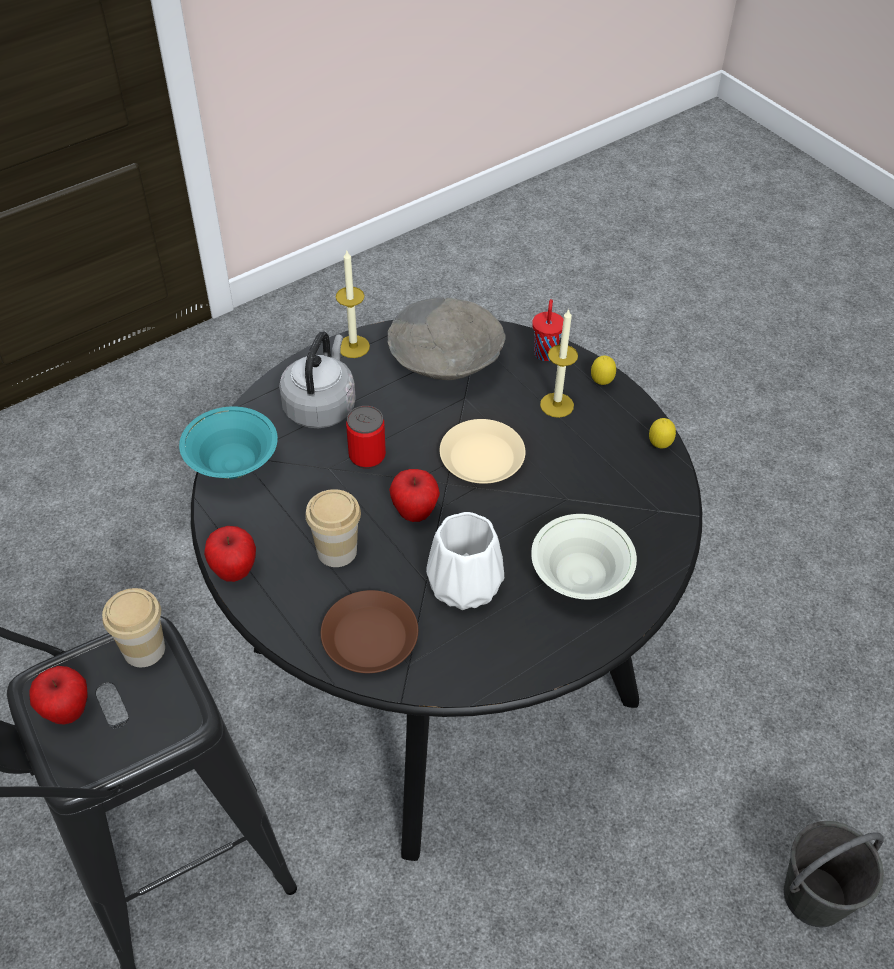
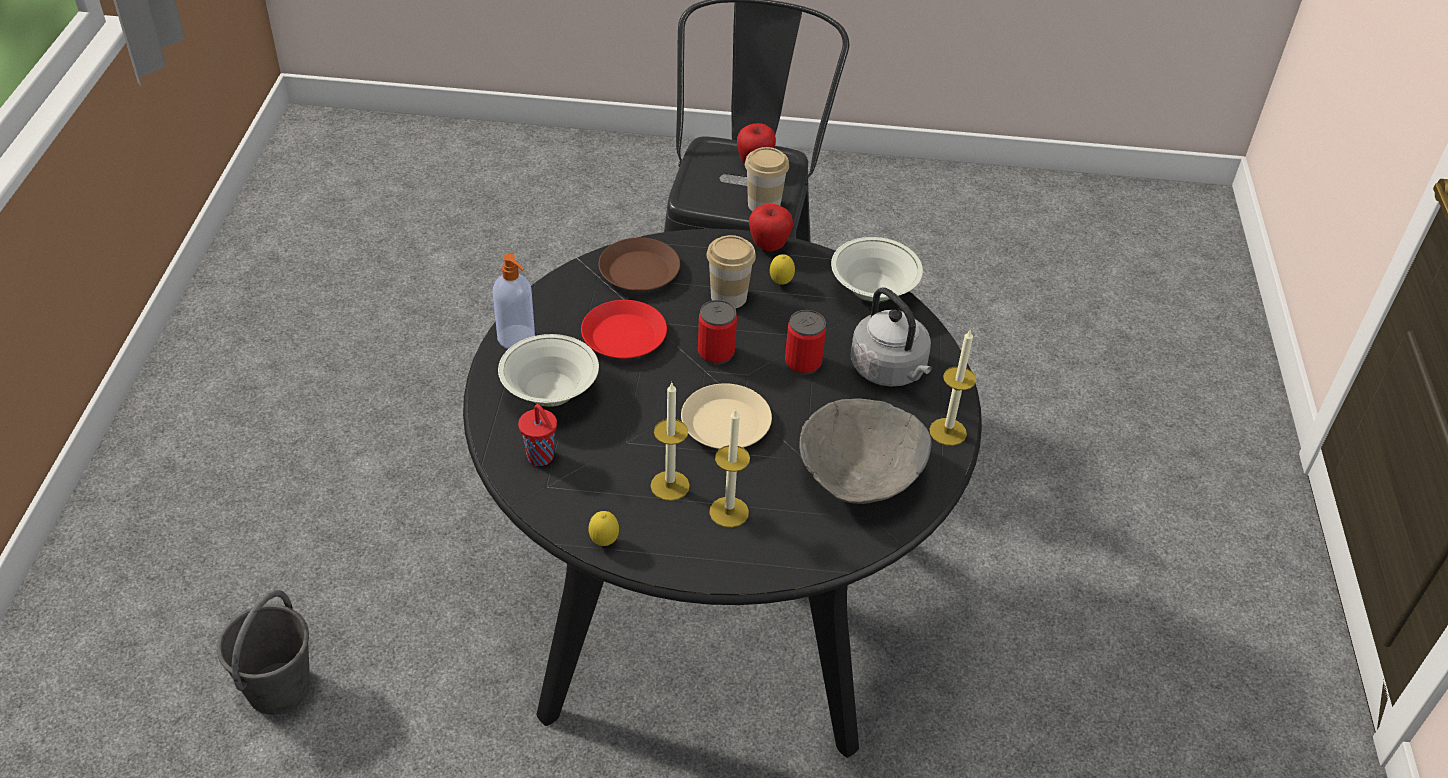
camera: 130 degrees right, 5 degrees down
(233, 466) = (872, 293): turquoise bowl -> white bowl
(415, 512) = (716, 353): apple -> can
(462, 584) = (624, 336): white vase -> red plate
(545, 352) = (802, 555): red cup -> red cup (541, 458)
(550, 654) = (517, 338): none -> soap dispenser
(573, 447) = (670, 485): none -> candle
(601, 383) = (719, 564): lemon -> lemon (781, 283)

